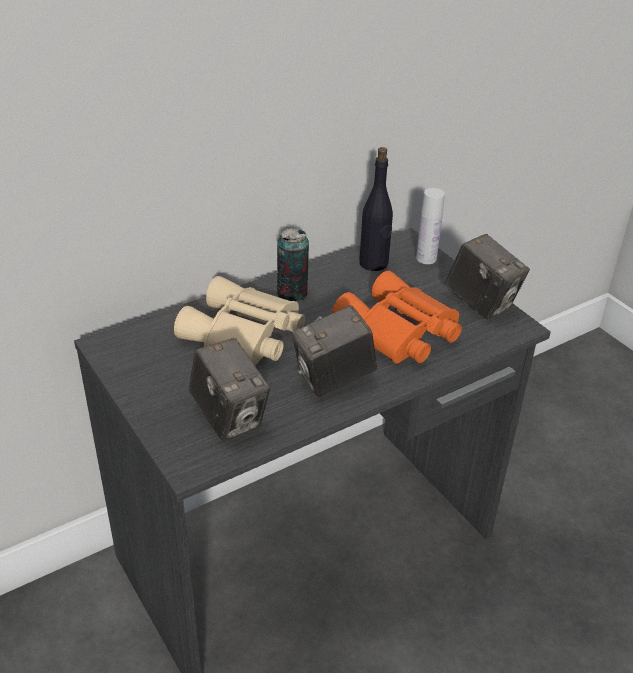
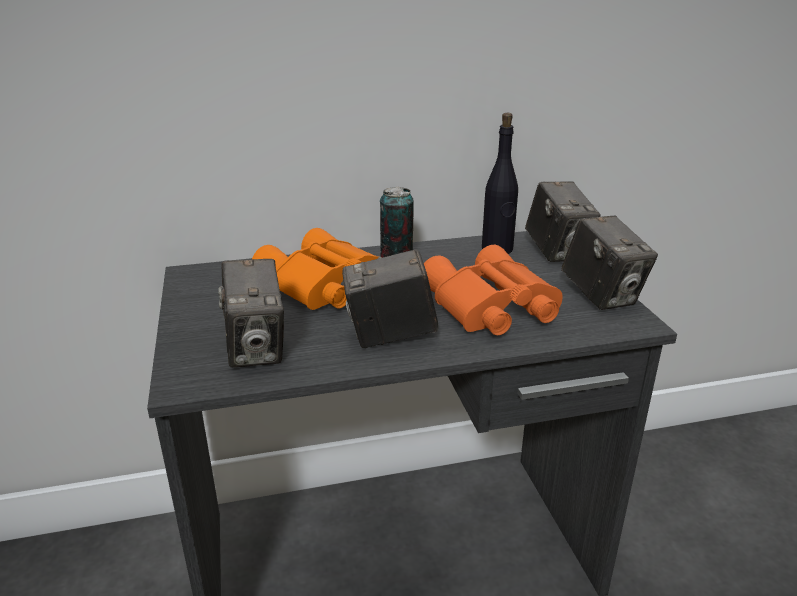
camera: 20 degrees right, 10 degrees down
(244, 335) = (324, 286): beige binoculars -> orange binoculars
(426, 258) = (557, 252): white bottle -> camera

